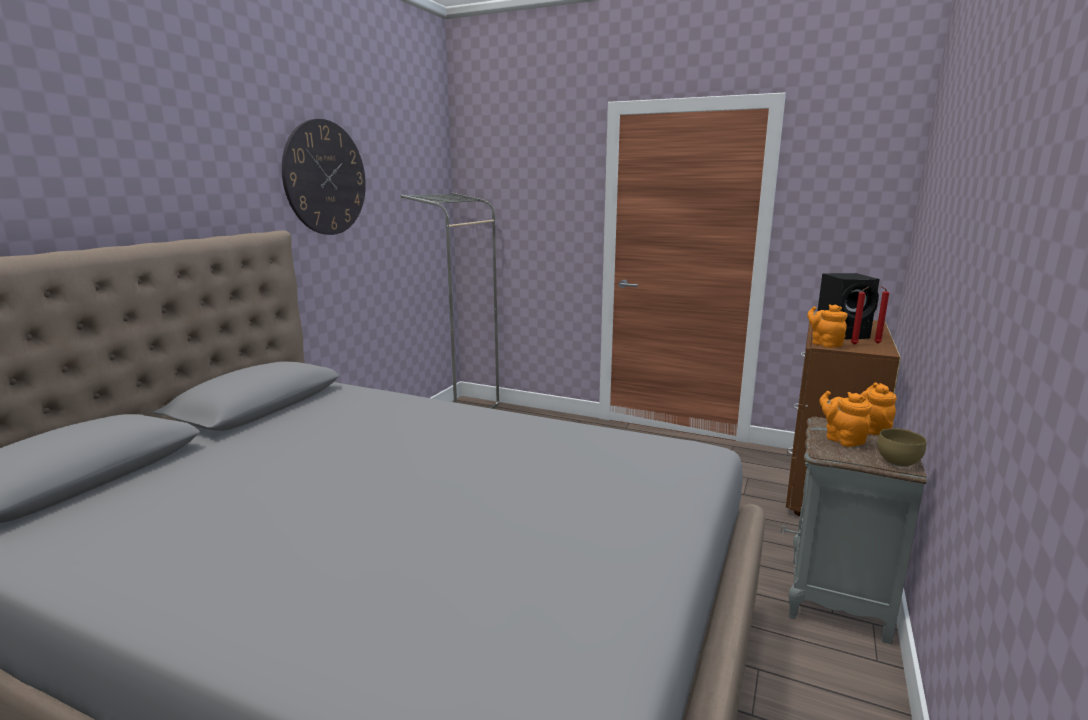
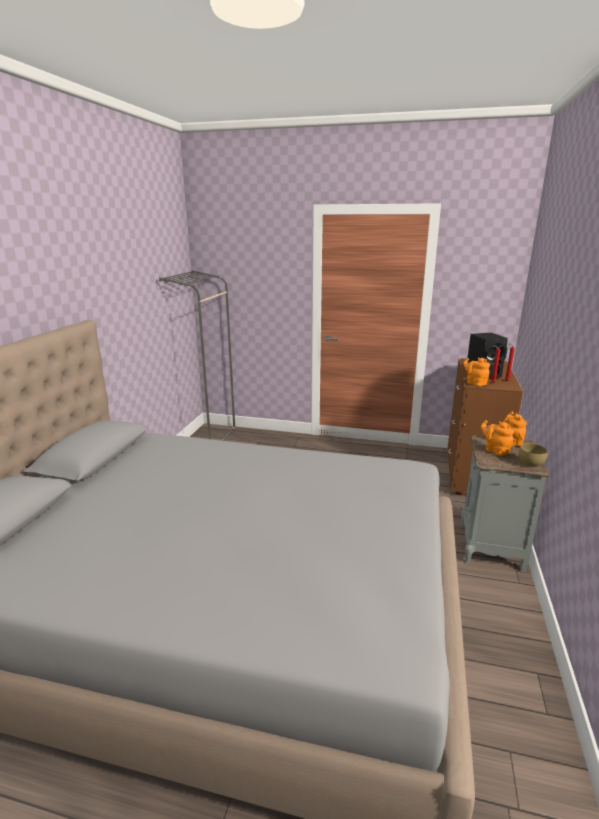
camera: 10 degrees left, 5 degrees up
(325, 178) = (110, 272): wall clock -> none

